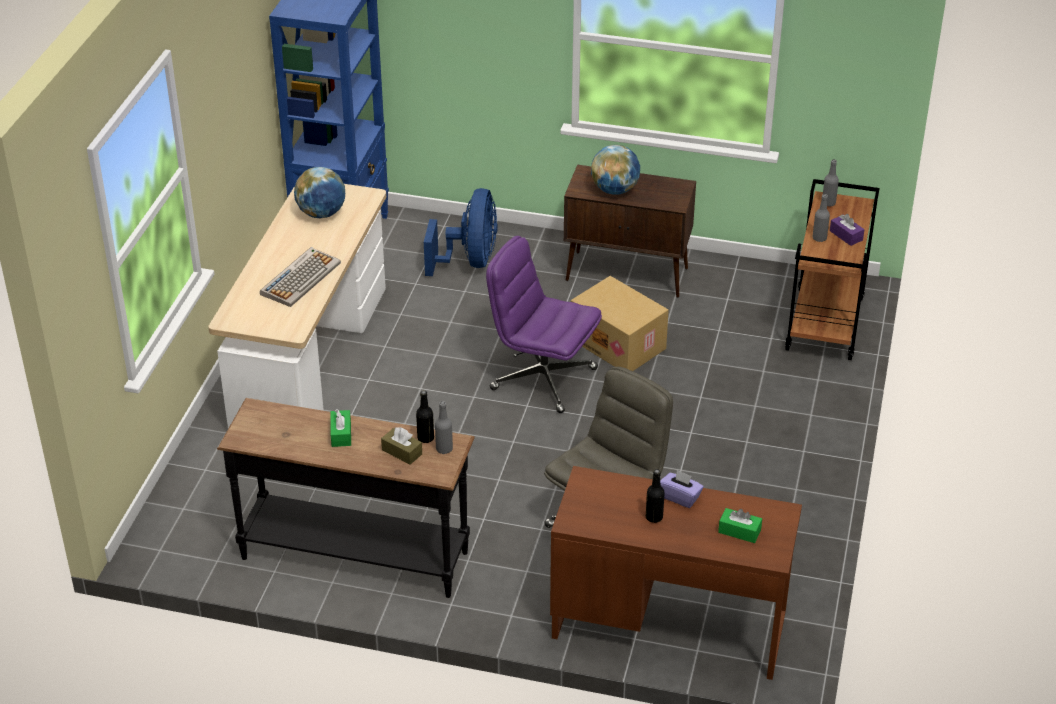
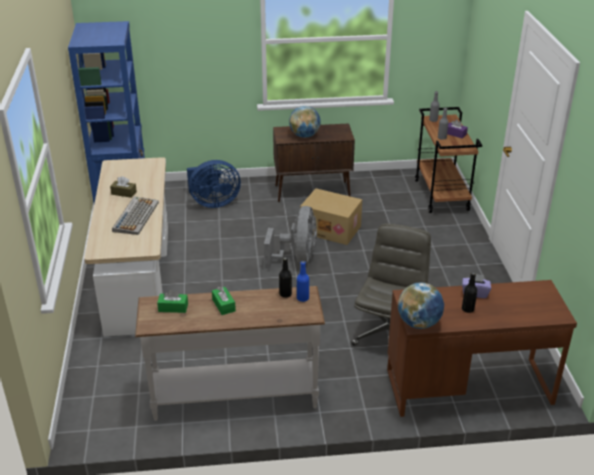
camera: 20 degrees left, 5 degrees down
(321, 213) = (129, 177): globe -> globe (419, 323)
(355, 553) = (234, 395): black console table -> white console table
(402, 452) = (274, 307): brown tissue box -> brown tissue box (124, 193)
(444, 449) = (302, 298): grey bottle -> blue bottle
(470, 261) = (213, 203): blue fan -> blue fan turned 90 degrees clockwise
(542, 379) = (296, 258): purple office chair -> grey fan
(739, 531) = (527, 305): green tissue box -> green tissue box (173, 307)

